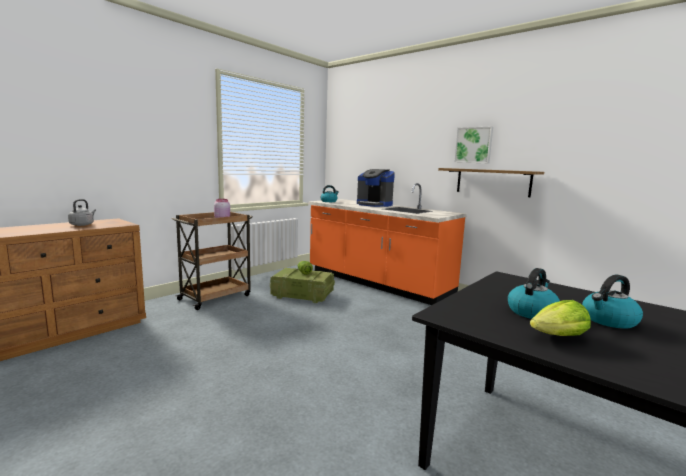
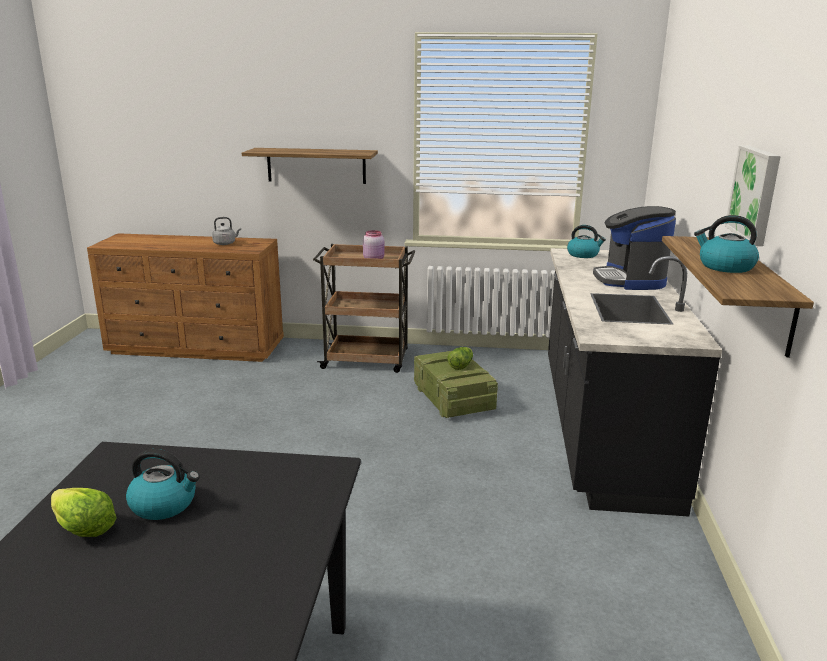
camera: 55 degrees right, 10 degrees up
(148, 156) = (316, 165): none -> shelf
(377, 282) = (601, 428): orange counter -> black counter
(609, 320) = (172, 562): kettle -> kettle (725, 266)

